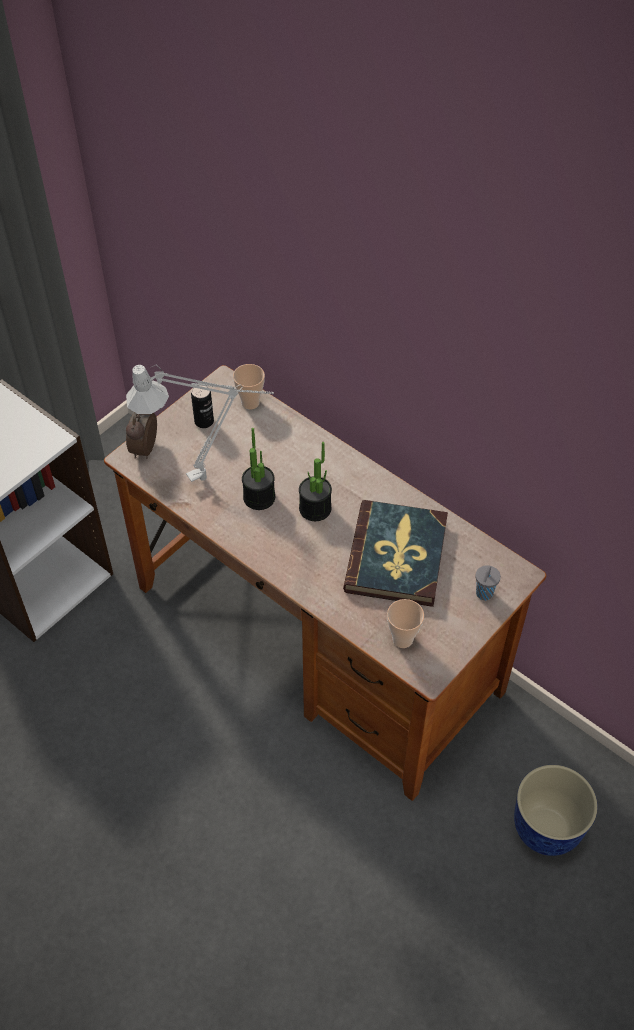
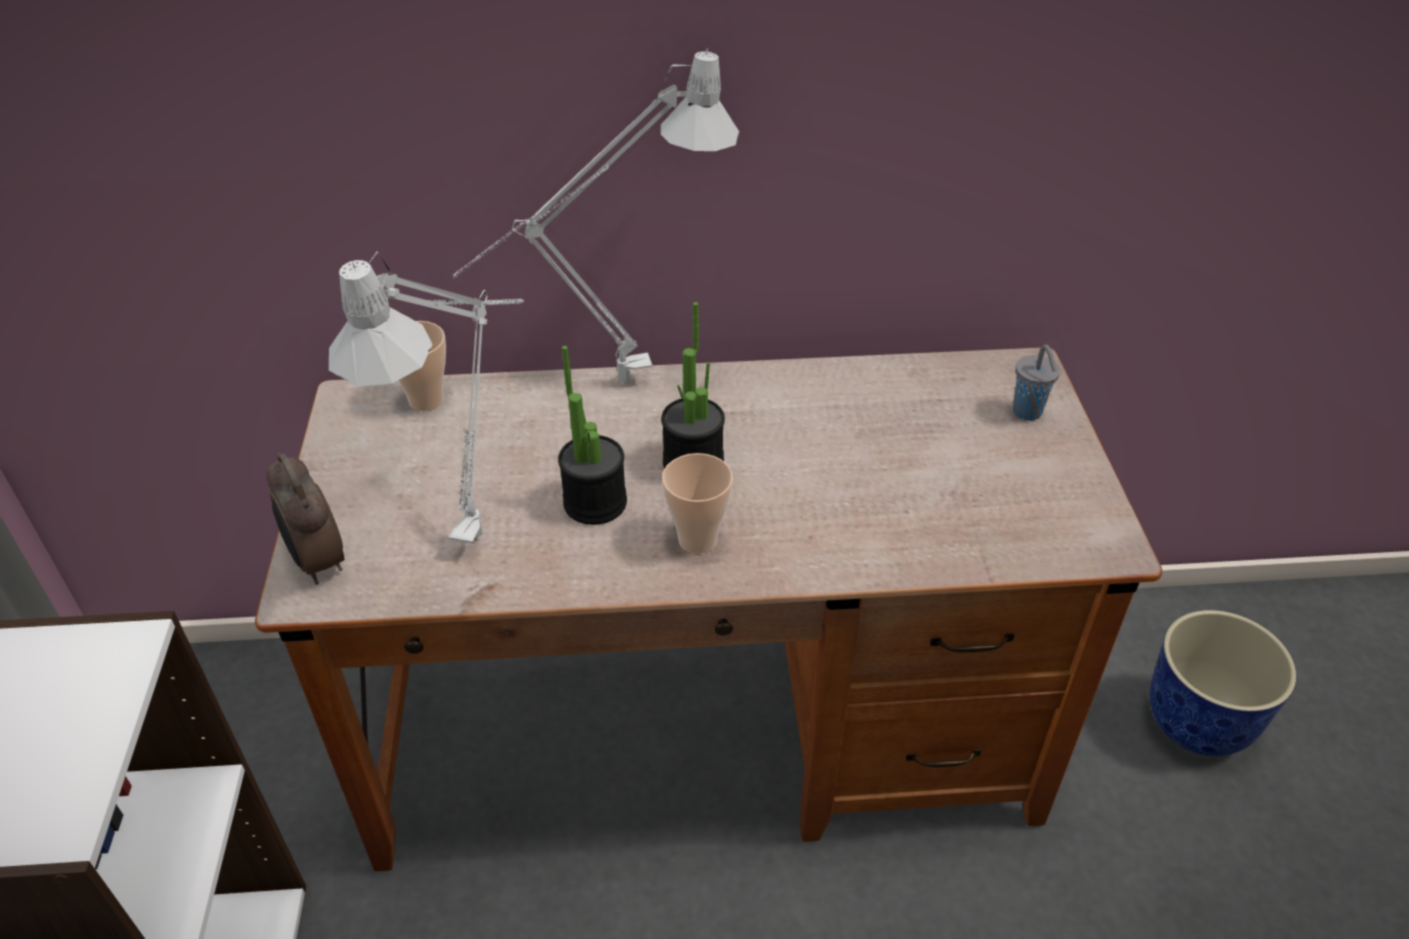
camera: 45 degrees left, 10 degrees down
(204, 421) = (380, 464): can -> none
(325, 447) = (606, 386): none -> grey table lamp
(397, 556) = (874, 443): book -> none
(402, 639) = (1023, 531): cup -> cup (697, 540)

